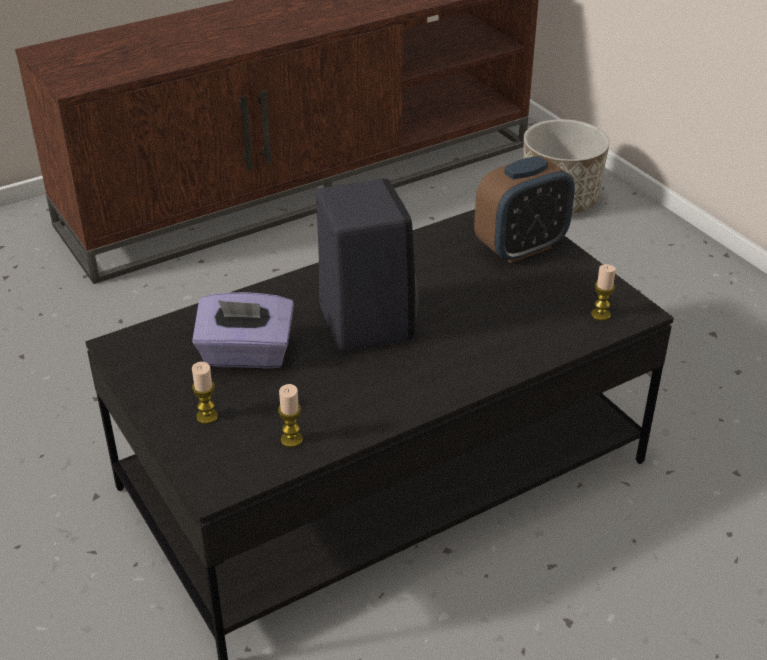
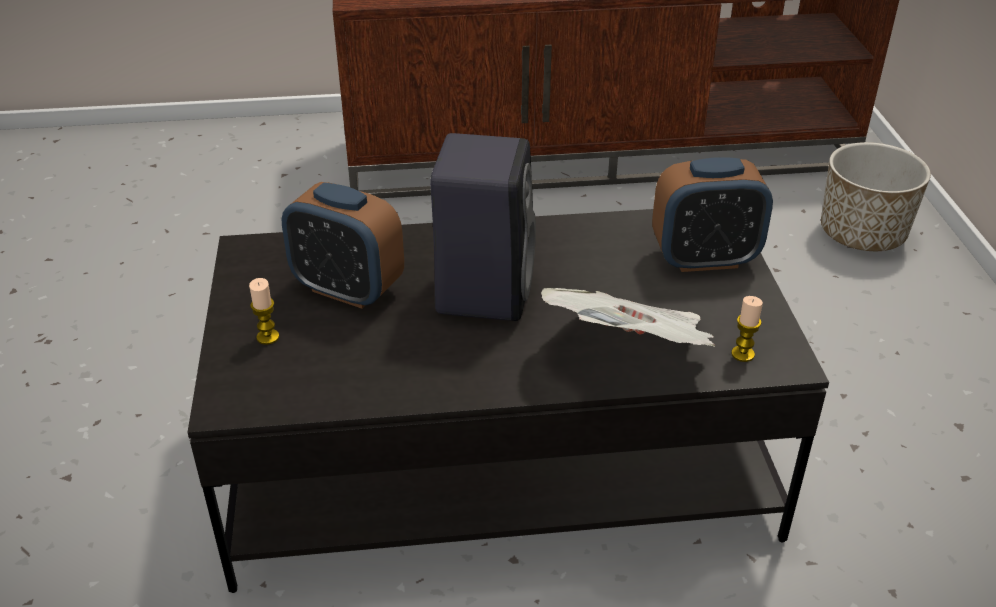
camera: 25 degrees right, 0 degrees up
(246, 355) = (347, 289): purple tissue box -> alarm clock
(291, 439) = (326, 384): candle -> none
(518, 337) = (632, 351): none -> newspaper

